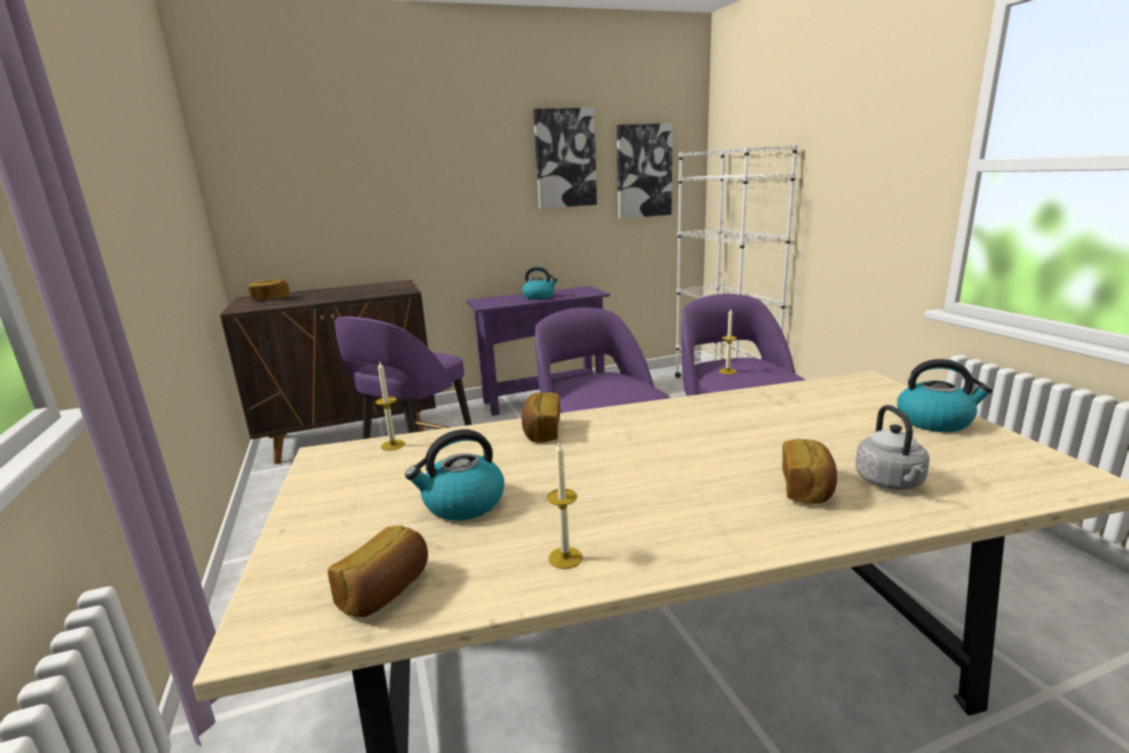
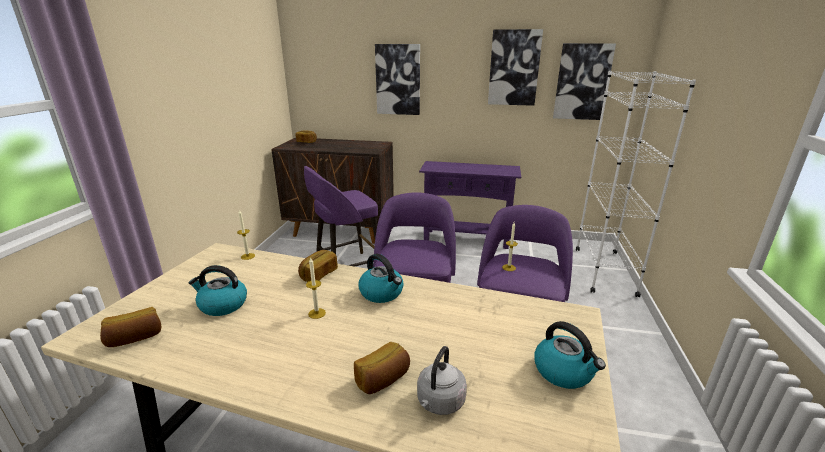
camera: 30 degrees right, 5 degrees up
(408, 185) = (398, 80): none -> picture
(539, 297) = (471, 168): kettle -> kettle (382, 293)
(565, 558) = (211, 358): candle -> candle (317, 313)

